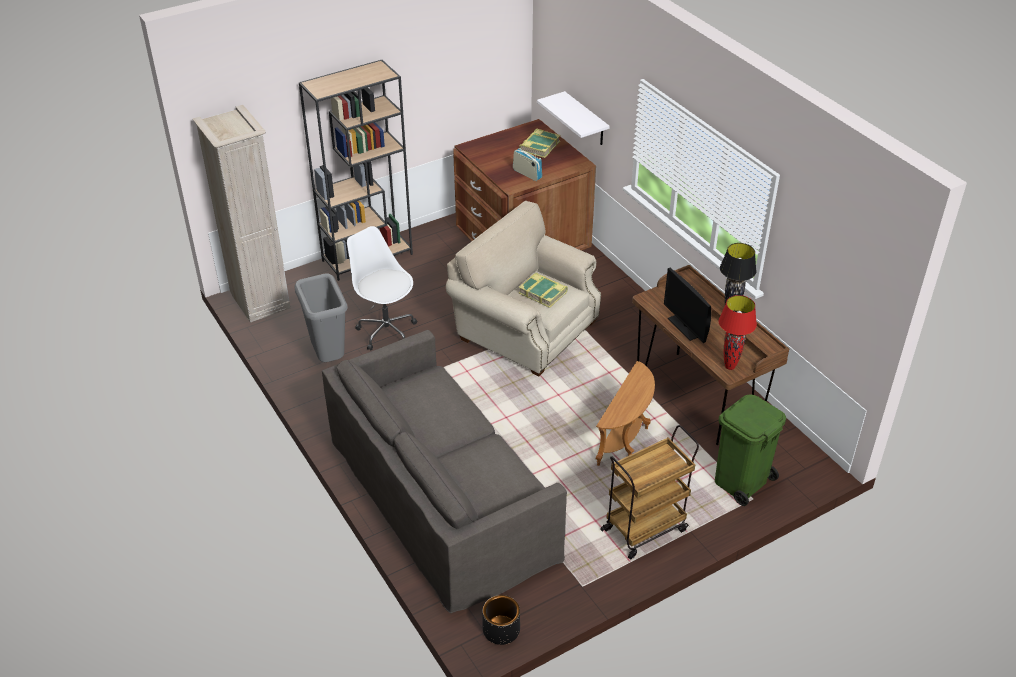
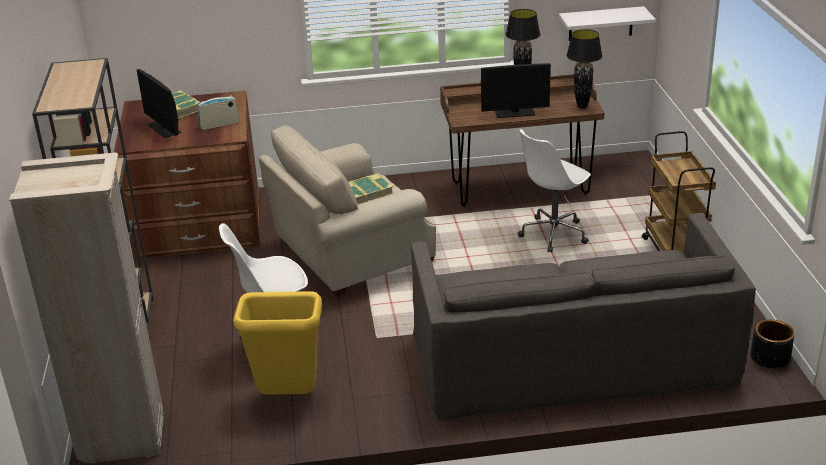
camera: 65 degrees left, 10 degrees down
(328, 357) = (288, 398): grey trash can -> yellow trash can
(505, 152) = (164, 128): none -> monitor
(586, 119) = (210, 51): white shelf -> white shelf (600, 23)
(626, 439) = (552, 235): brown side table -> white office chair
(730, 367) = (582, 107): red table lamp -> black table lamp
(741, 481) = (636, 195): green trash can -> none

